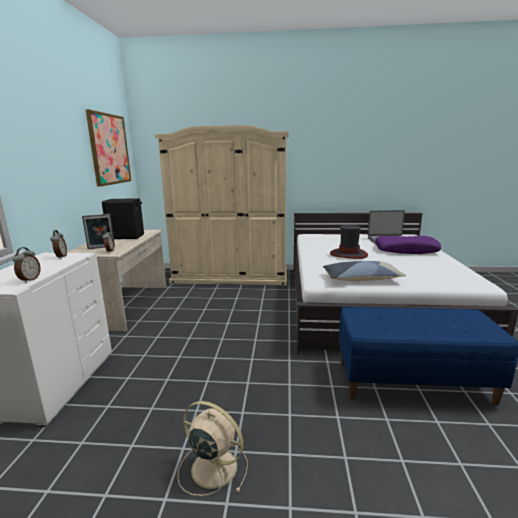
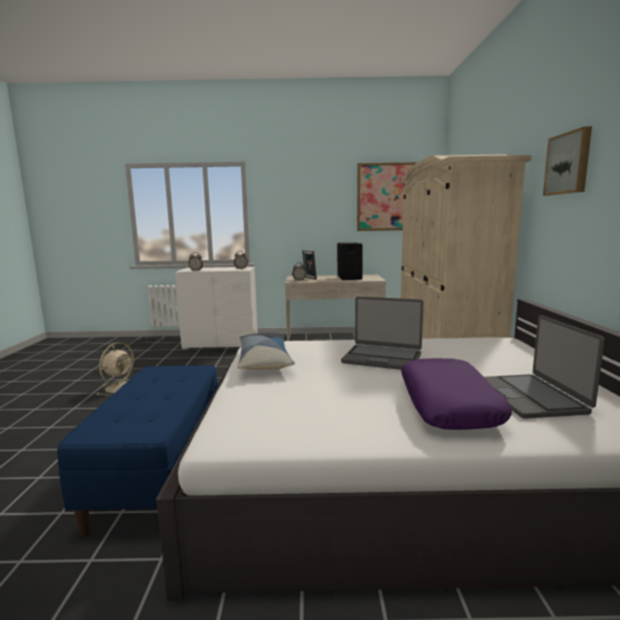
camera: 85 degrees right, 5 degrees down
(318, 142) = (569, 163): none -> picture
(348, 254) = (382, 358): hat -> laptop

